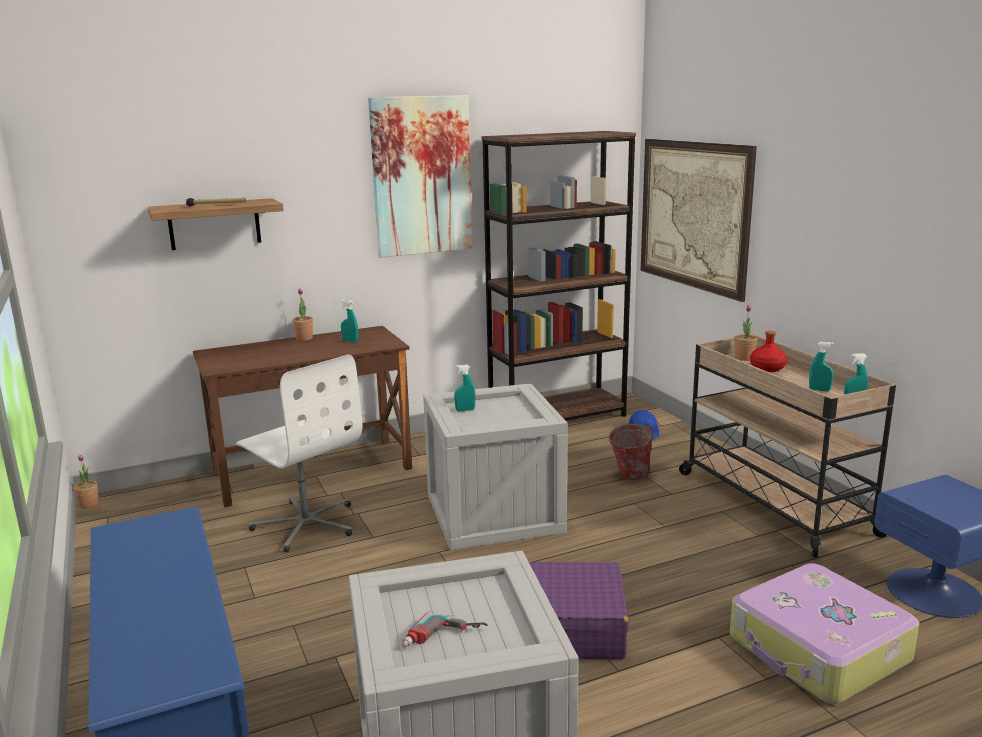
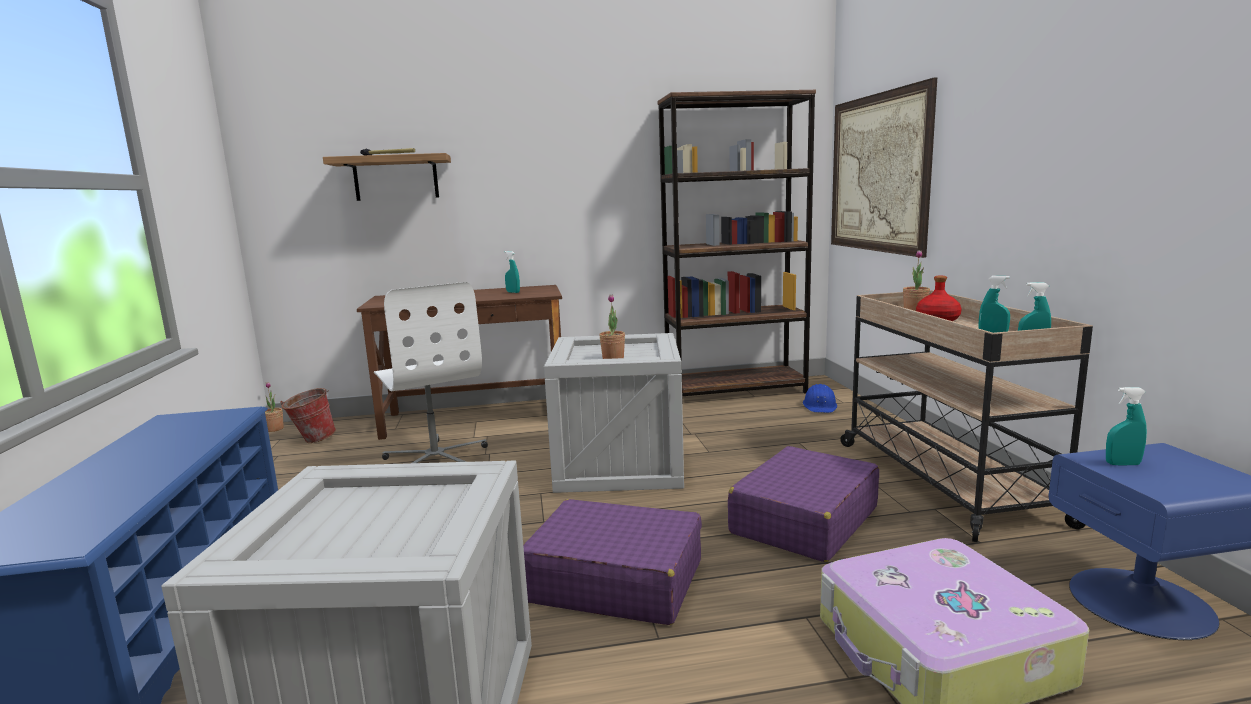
camera: 15 degrees right, 5 degrees down
(304, 338) = (476, 290): potted plant -> potted plant (613, 358)
(422, 176) = (596, 139): picture -> none
(444, 639) = (335, 541): power drill -> none
(465, 410) = (590, 350): turquoise spray bottle -> turquoise spray bottle (1122, 464)
(628, 476) = (782, 443): bucket -> bucket (312, 440)
(681, 553) = (803, 520): none -> purple suitcase

